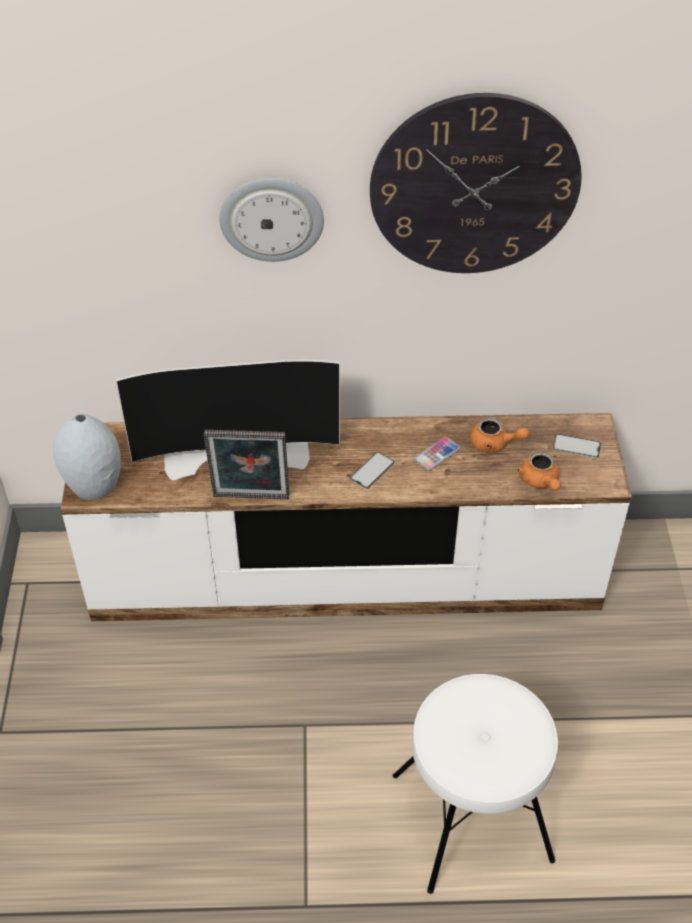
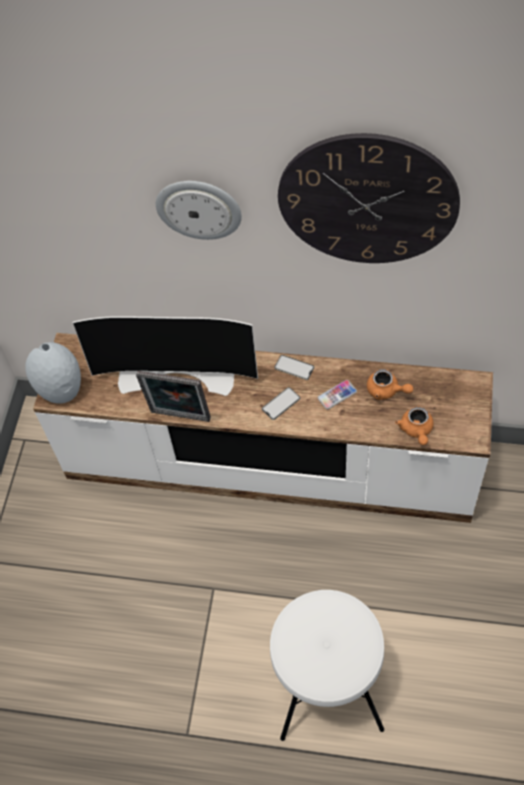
camera: 15 degrees right, 10 degrees up
(576, 446) = (455, 401): phone -> phone (294, 367)

